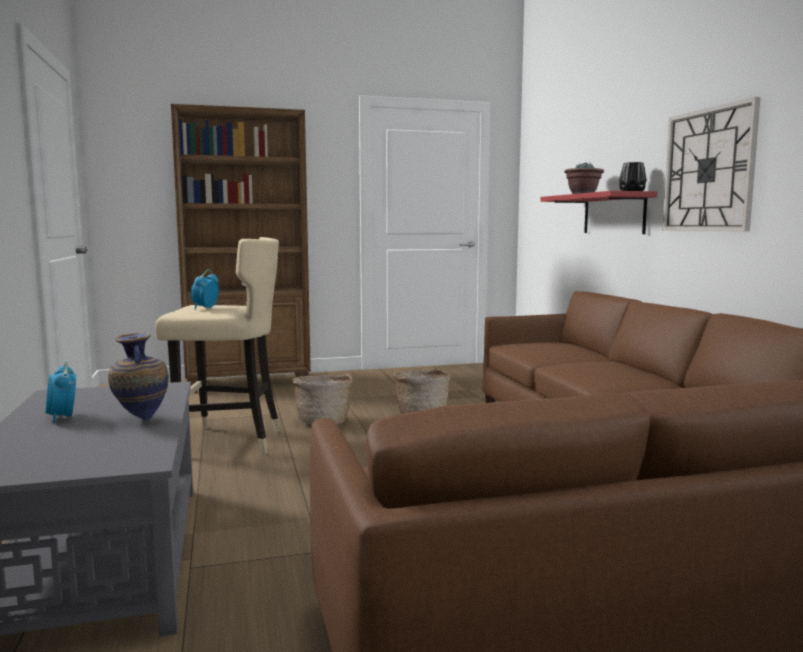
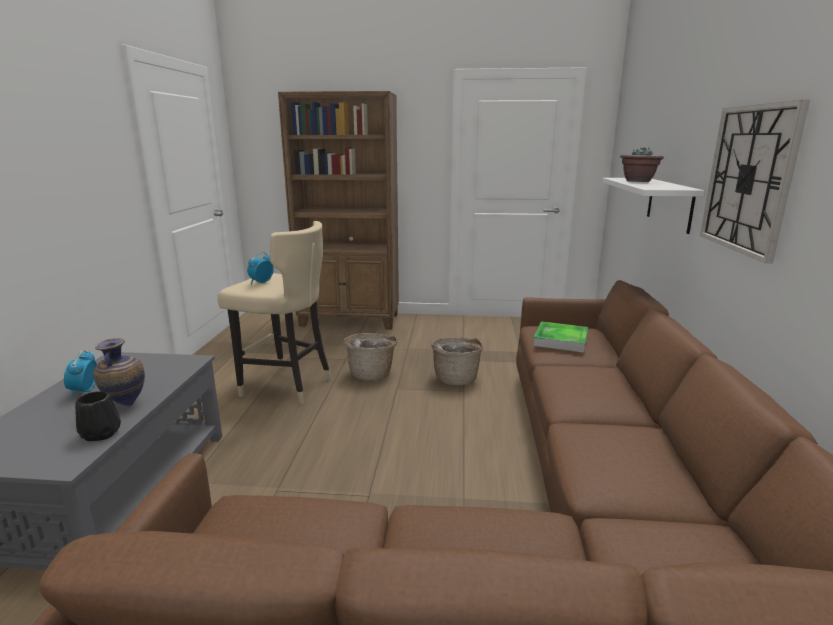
camera: 20 degrees right, 10 degrees up
(543, 348) = (560, 340): none -> tray
(614, 214) = (669, 204): red shelf -> white shelf
(632, 191) = (678, 187): black vase -> black vase (102, 433)

